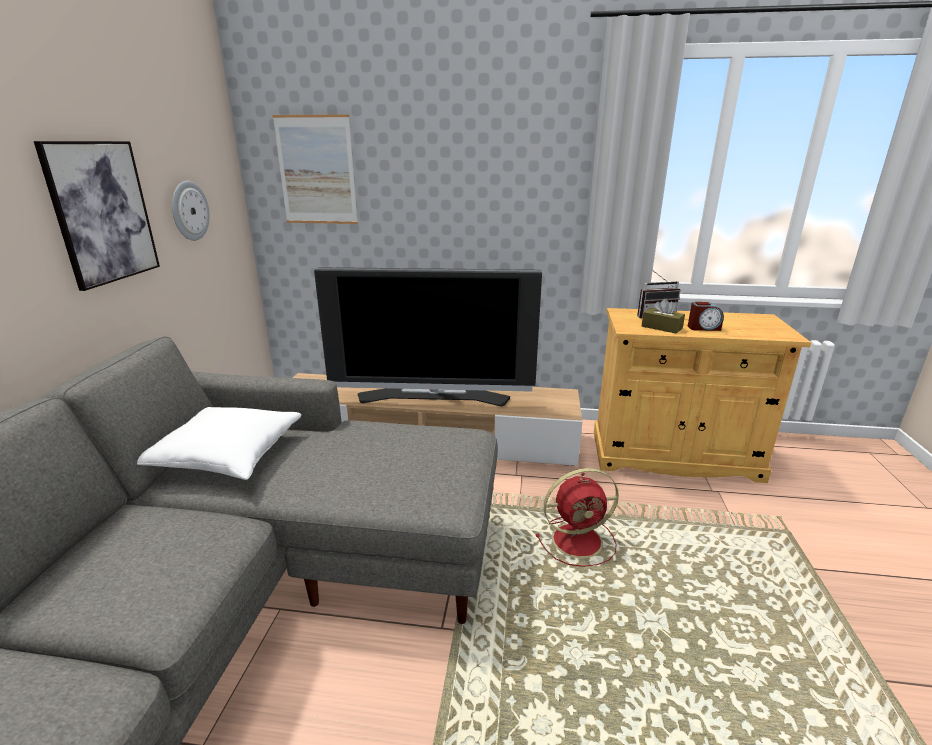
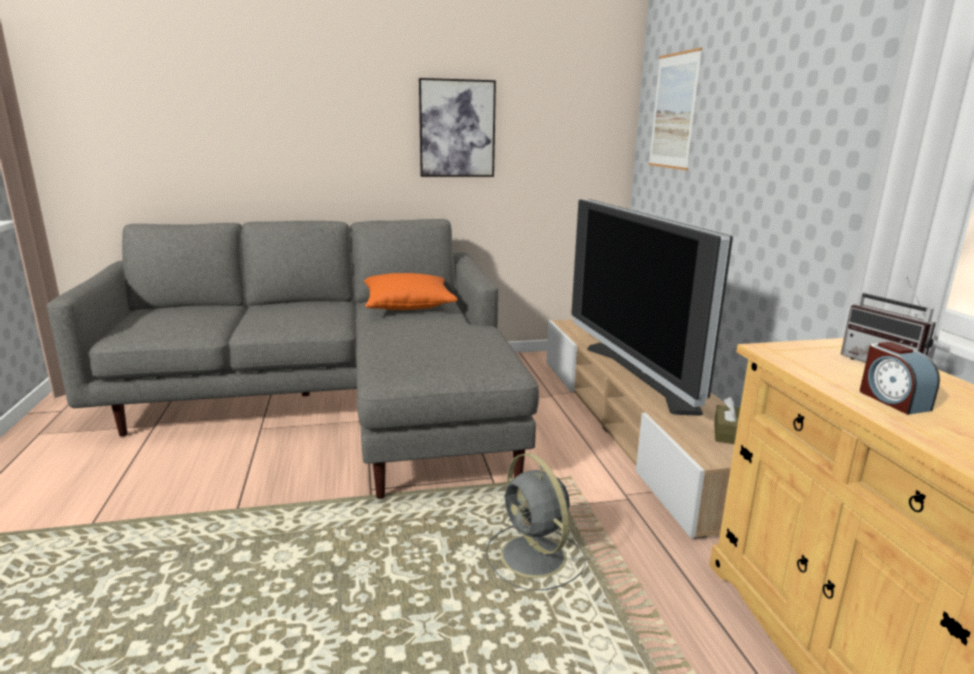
camera: 70 degrees right, 5 degrees down
(189, 211) = (548, 140): wall clock -> none
(227, 456) = (408, 305): white pillow -> orange pillow
(579, 540) = (535, 558): red fan -> grey fan
(661, 327) = (825, 369): brown tissue box -> brown tissue box (727, 433)

